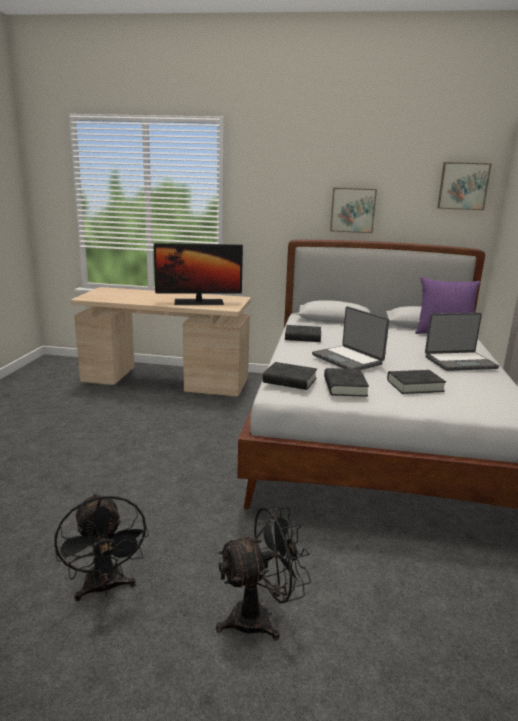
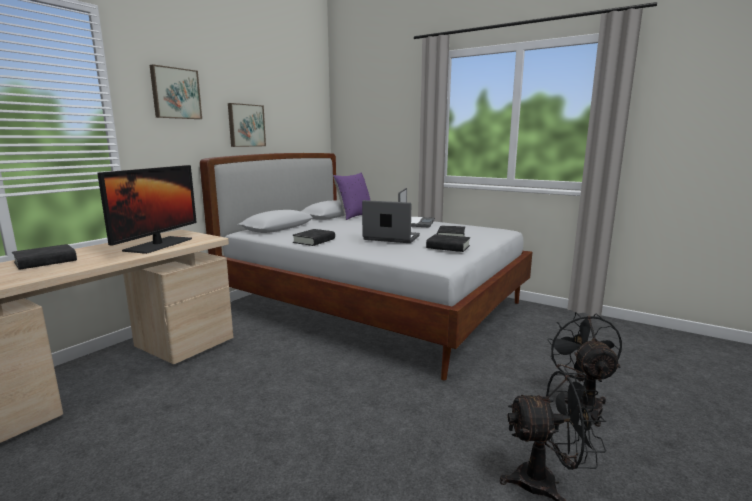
camera: 65 degrees left, 5 degrees down
(289, 380) = (425, 256): black book -> black book (45, 261)
(348, 359) = (391, 238): laptop -> laptop turned 150 degrees counterclockwise
(463, 186) = (310, 105): picture -> picture (175, 93)

